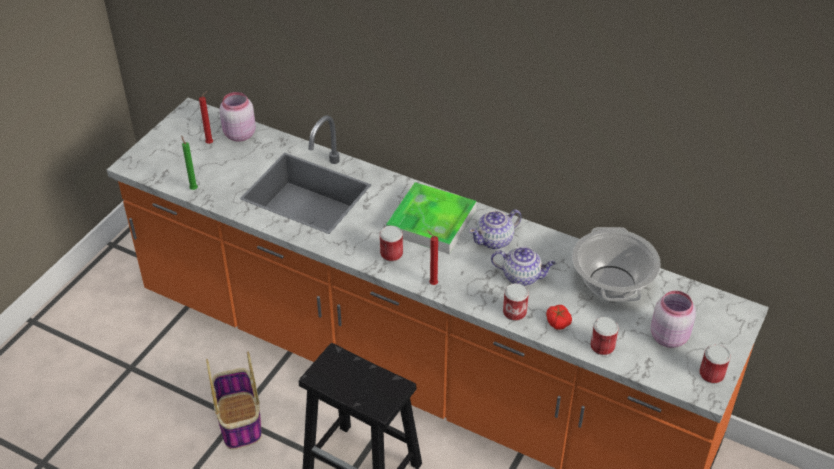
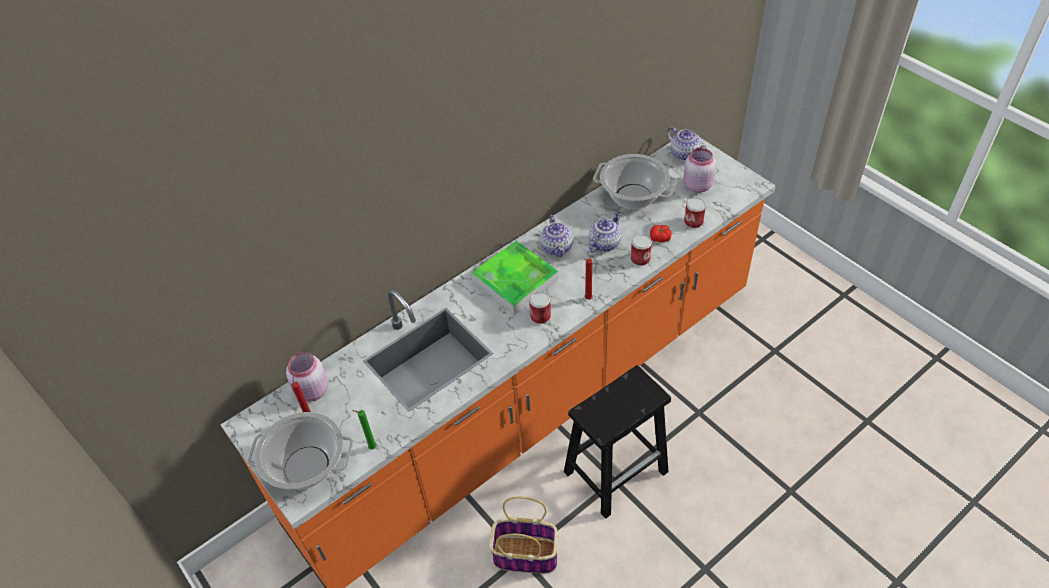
camera: 65 degrees left, 5 degrees up
(163, 158) = (307, 466): none -> cooking pot
(711, 374) = (738, 177): can -> none
(720, 312) = (684, 153): none -> teapot

